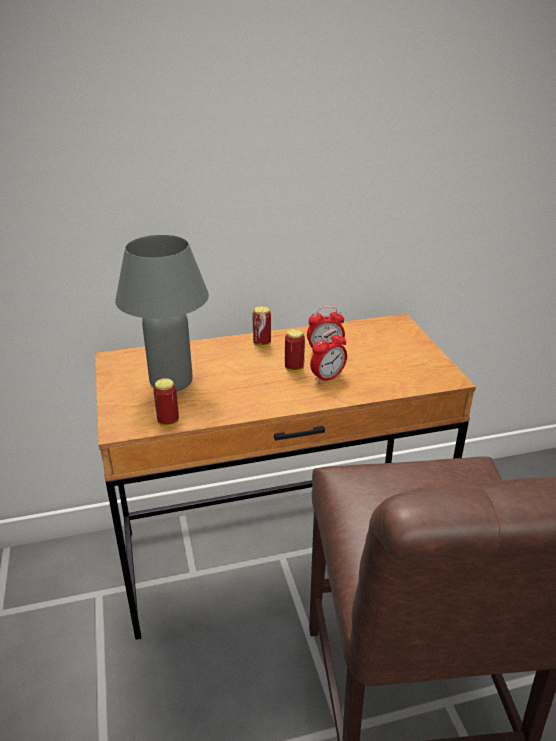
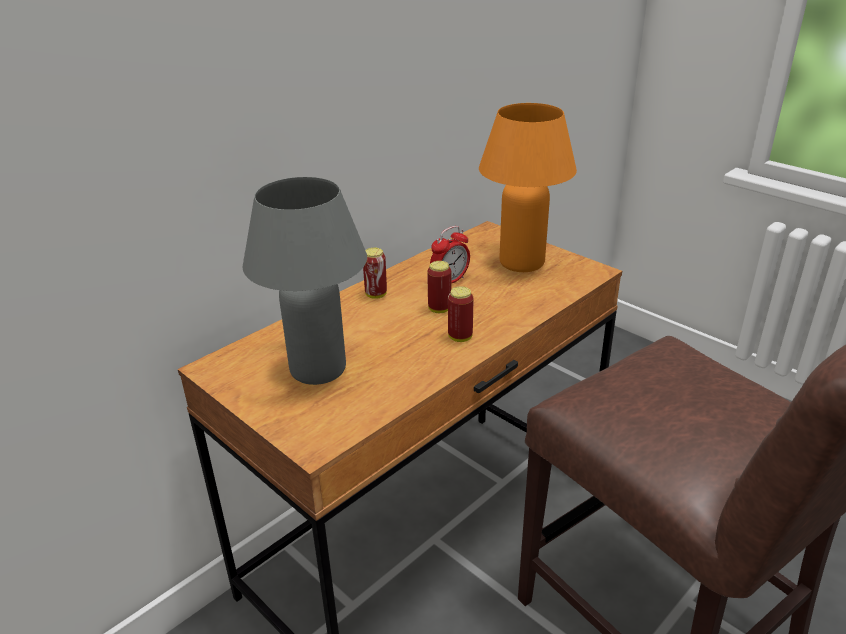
camera: 30 degrees left, 0 degrees up
(168, 422) = (366, 415): can -> can (460, 337)
(327, 377) = (483, 307): alarm clock -> none
(396, 354) = (521, 263): none -> orange table lamp

